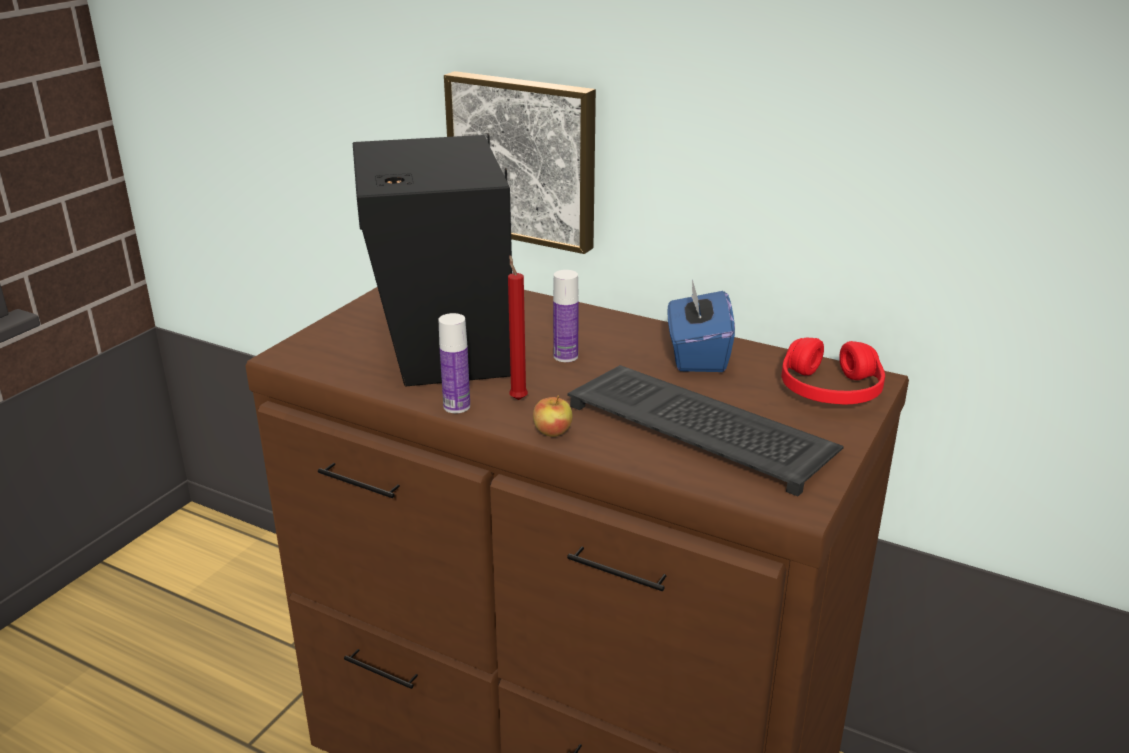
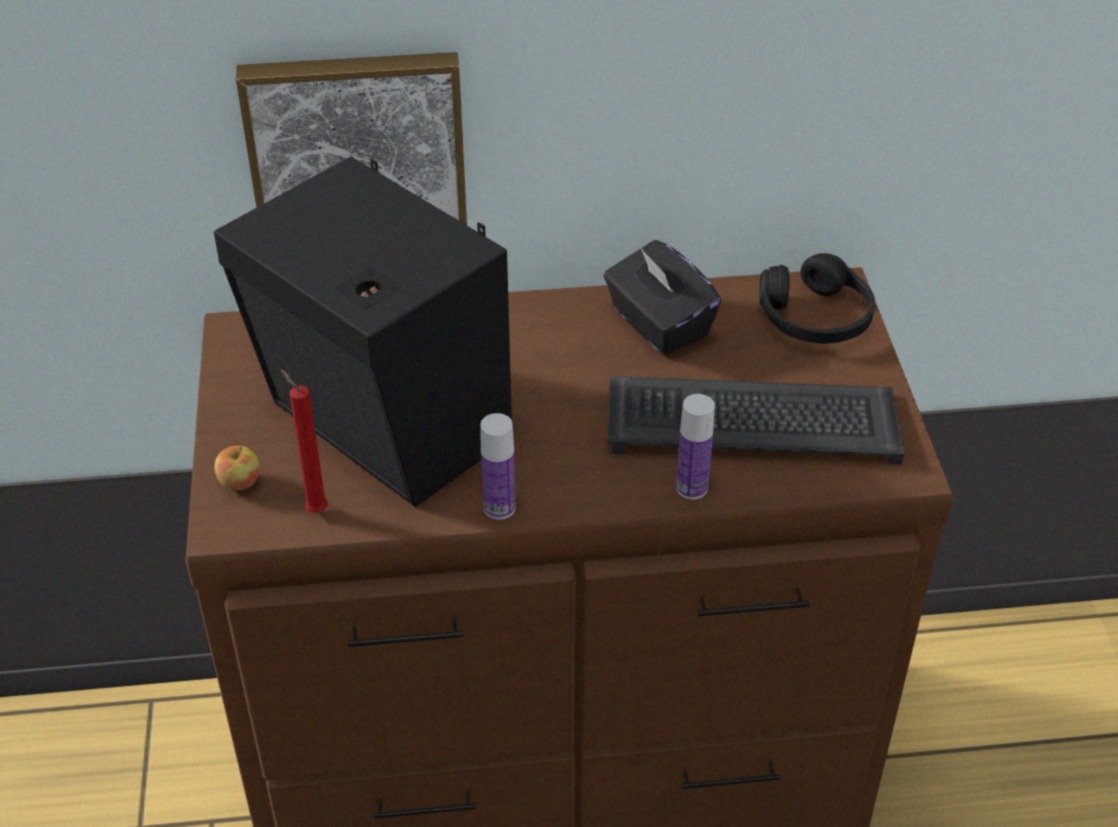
camera: 35 degrees left, 15 degrees up
(518, 398) = (547, 466): red candle -> red candle (314, 509)
(553, 432) = (627, 494): apple -> apple (240, 483)
(565, 356) = (534, 385): bottle -> bottle (691, 488)
(697, 355) = (658, 324): blue tissue box -> black tissue box
(830, 390) = (815, 317): red headphones -> black headphones

